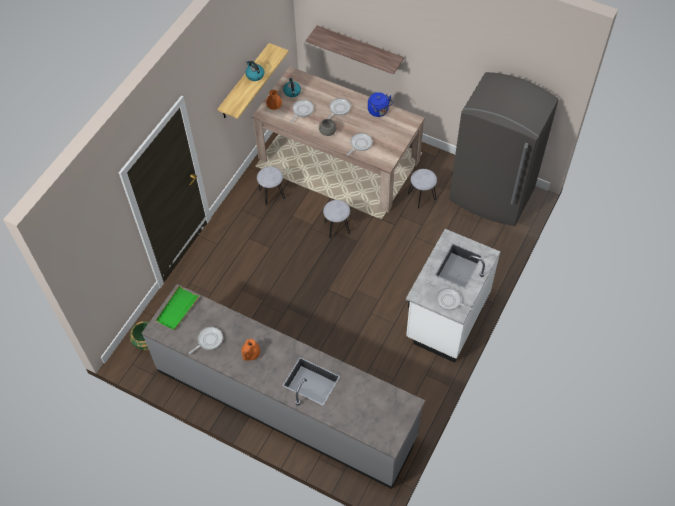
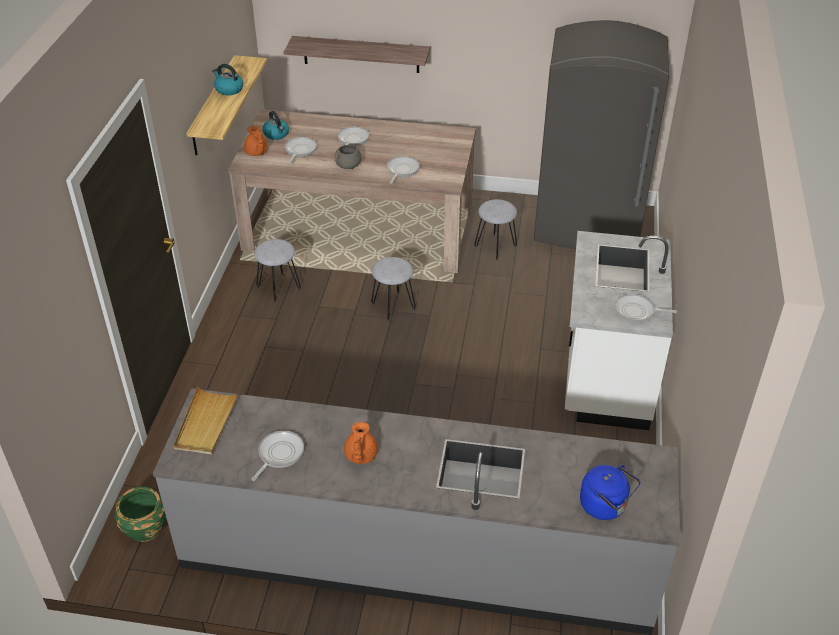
camera: 20 degrees left, 15 degrees down
(177, 309) = (206, 423): green tray -> beige tray
(379, 111) = (410, 132): blue kettle -> blue kettle (605, 506)

